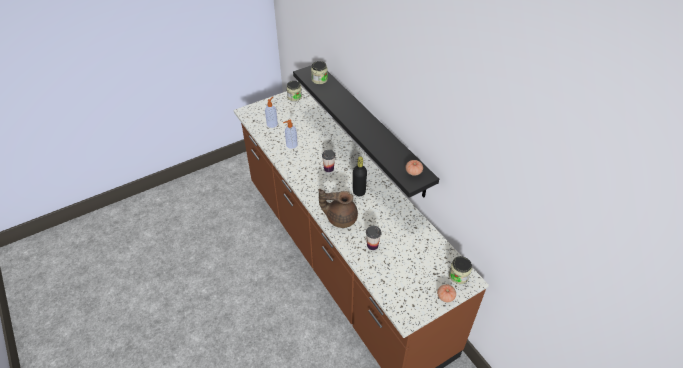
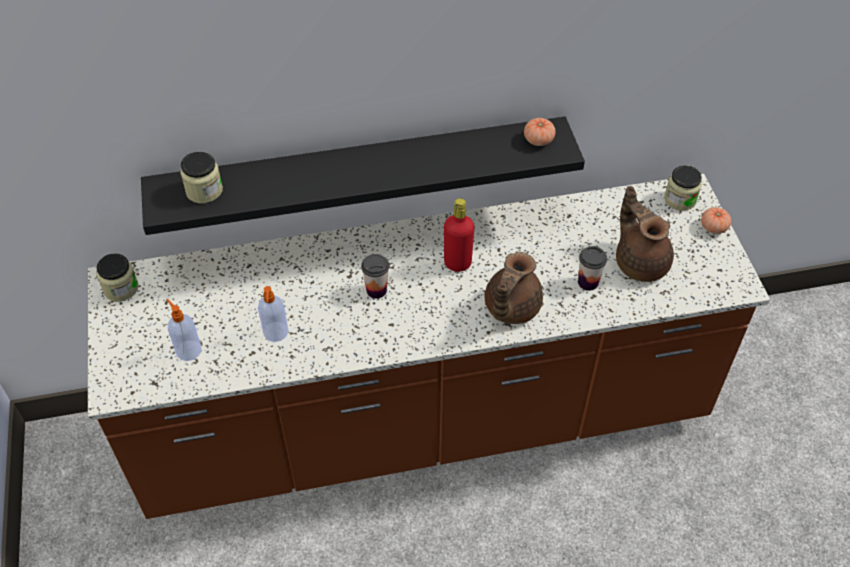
camera: 70 degrees left, 5 degrees up
(359, 191) = (457, 263): black bottle -> red bottle
(399, 265) = (640, 261): none -> brown teapot

